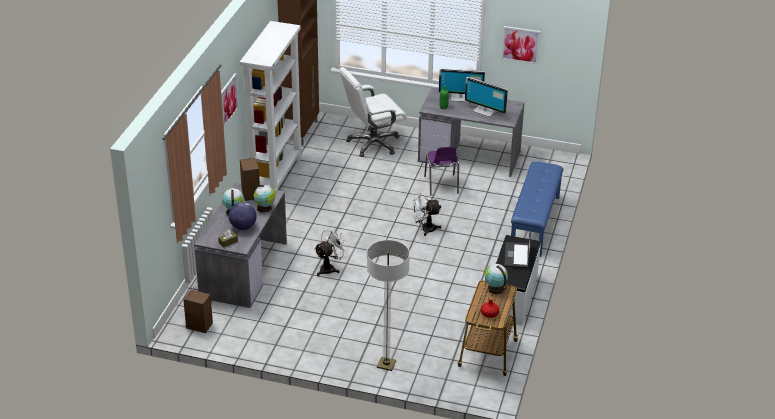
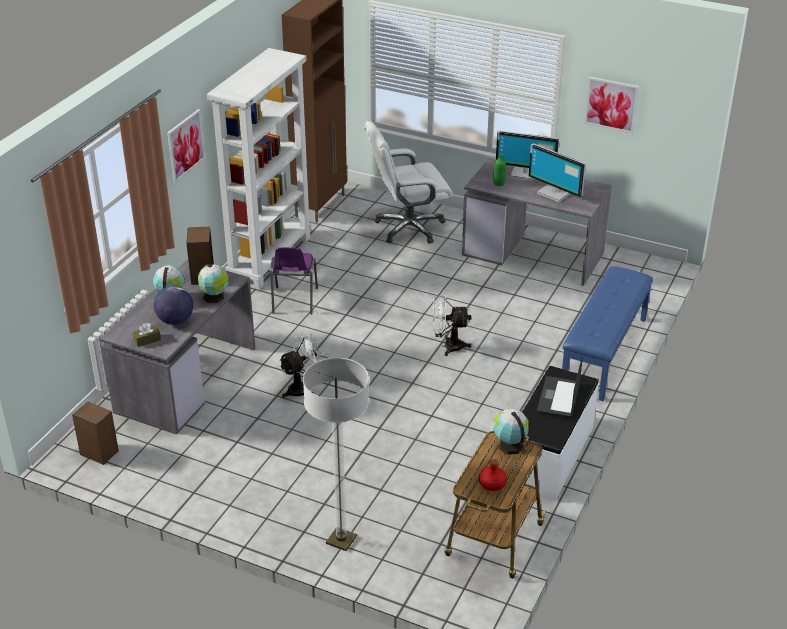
camera: 10 degrees right, 0 degrees up
(441, 185) = (486, 289): purple chair -> purple chair (294, 301)

